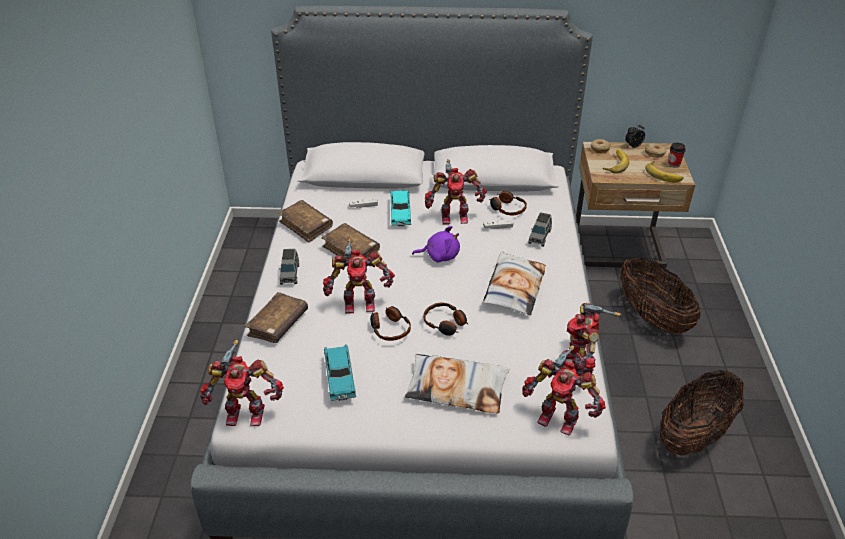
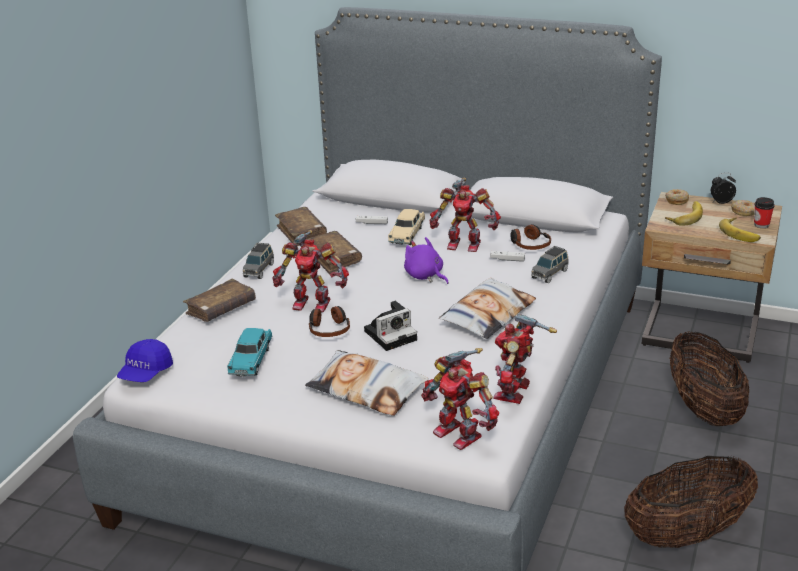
camera: 20 degrees right, 10 degrees down
(246, 413) = (146, 373): toy robot -> blue cap
(400, 214) = (407, 235): turquoise toy car -> beige toy car
(440, 256) = (425, 276): purple plush toy -> purple plush toy turned 150 degrees counterclockwise
(445, 323) = (392, 334): headphones -> camera

